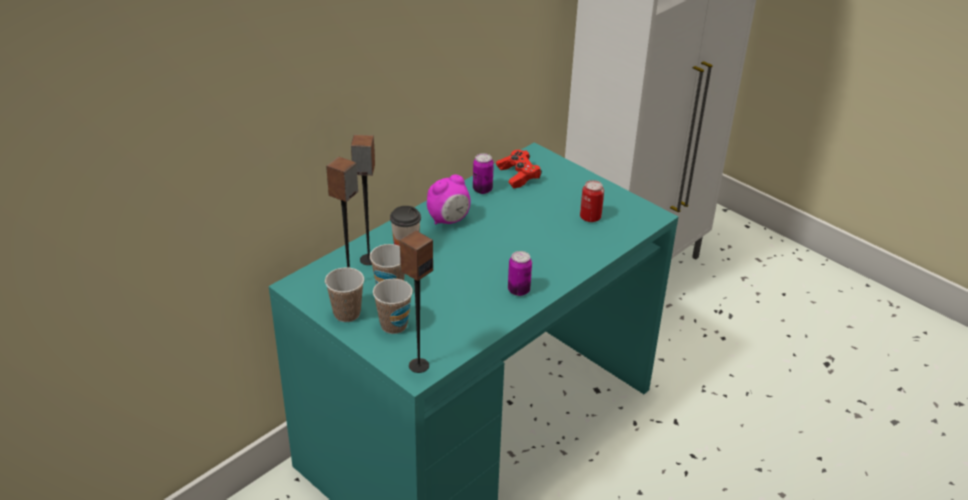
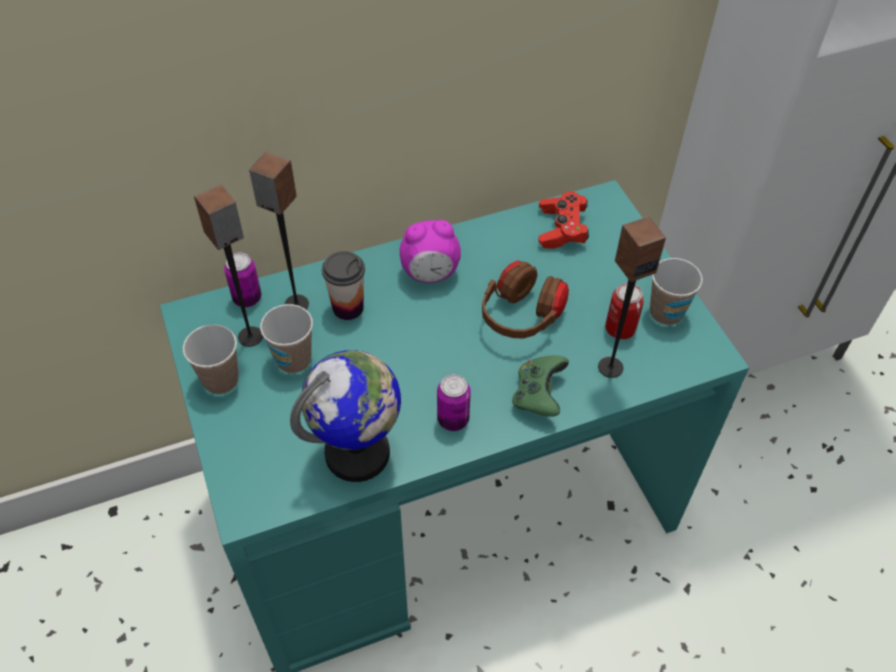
camera: 25 degrees right, 15 degrees up
(394, 325) = (264, 419): cup -> cup (666, 313)
(418, 365) = (256, 496): speaker -> speaker (610, 367)
(470, 324) = (358, 454): none -> globe
(482, 189) = (501, 237): can -> can (247, 298)
(525, 227) = (522, 317): none -> brown headphones
(563, 263) = (538, 395): none -> green game controller

